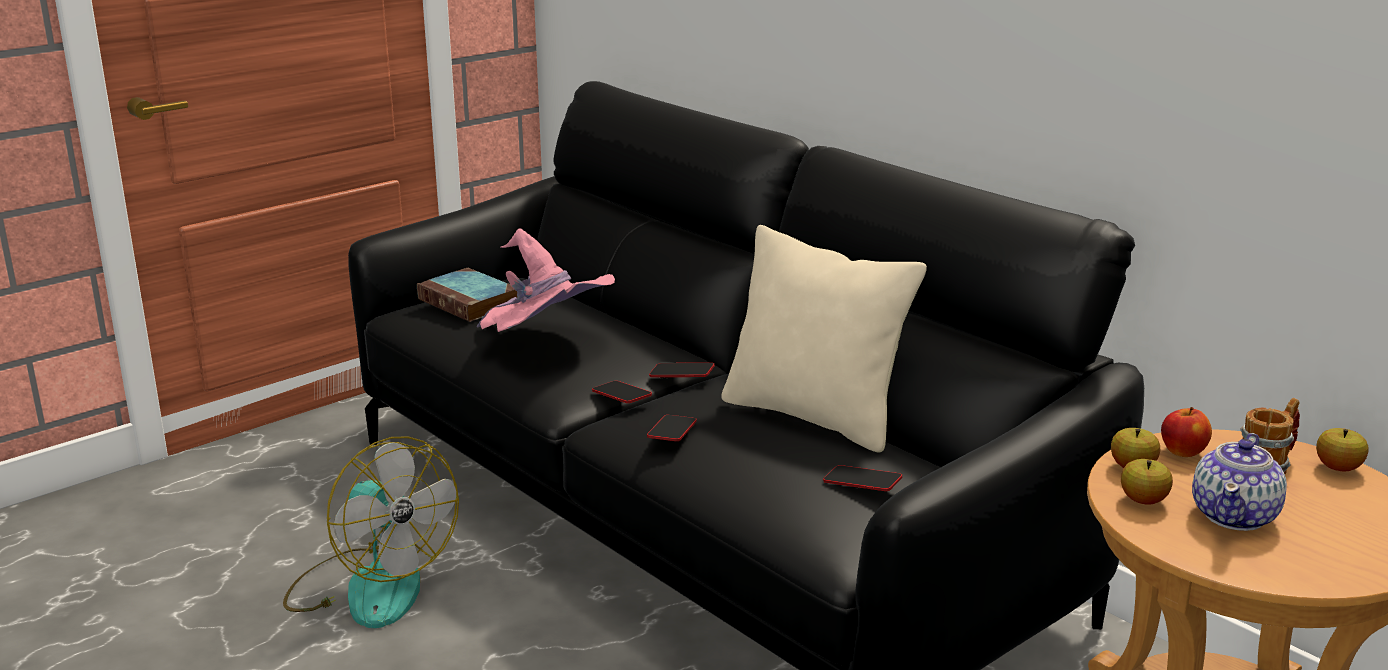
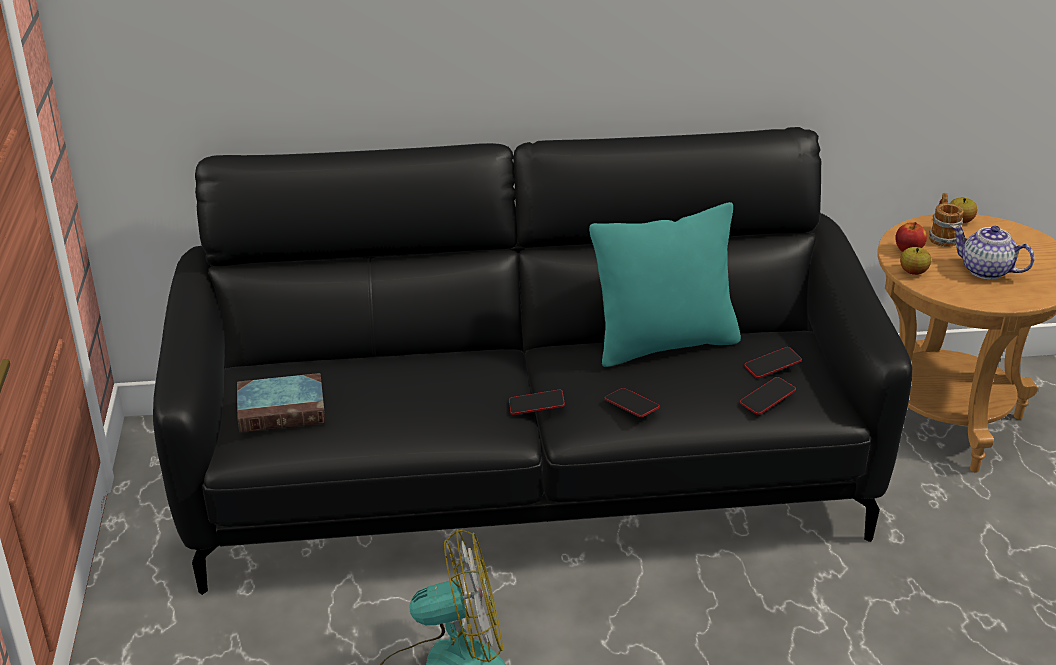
camera: 55 degrees left, 10 degrees up
(545, 343) = (417, 402): pink hat -> none
(681, 374) = (529, 367): phone -> phone (767, 399)
(814, 416) = (664, 343): beige pillow -> turquoise pillow
(1143, 500) = (951, 287): apple -> none
(1235, 515) = (986, 271): teapot -> teapot turned 150 degrees clockwise

